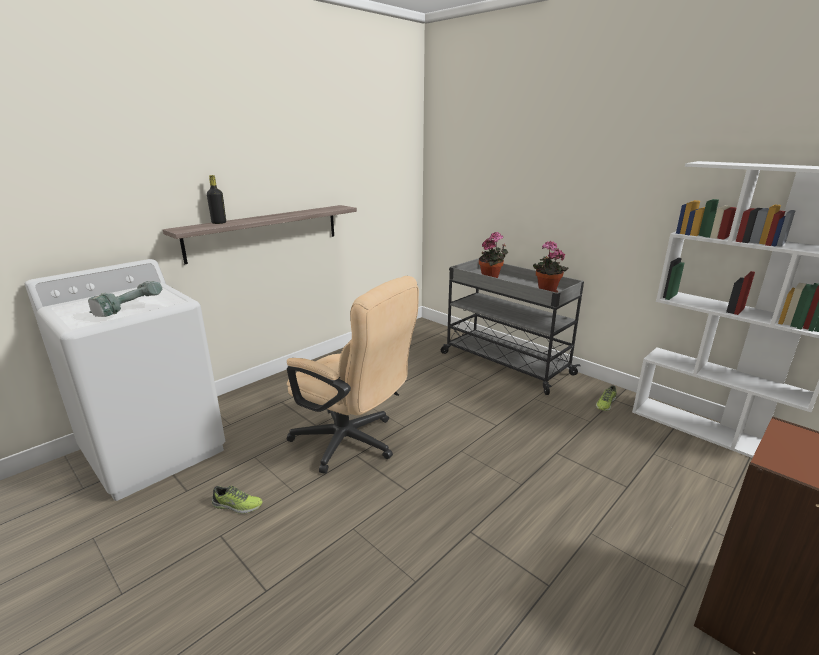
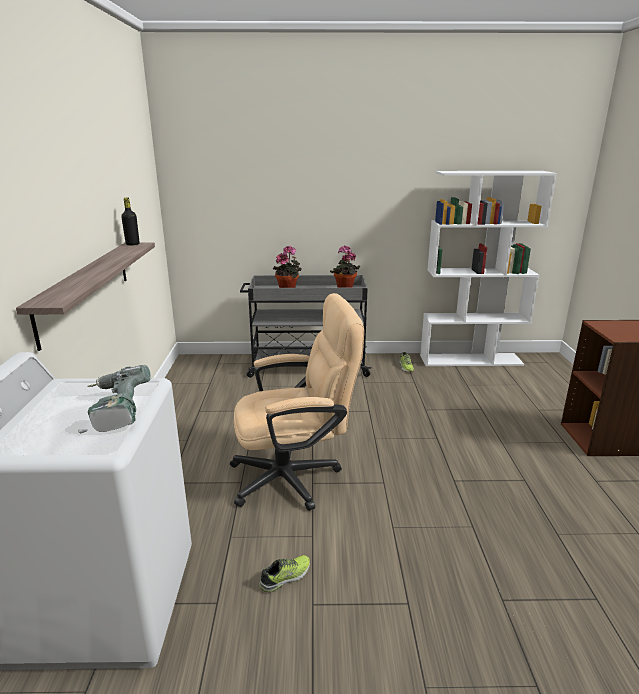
camera: 45 degrees left, 0 degrees up
(219, 223) = (65, 285): black bottle -> black bottle (132, 244)

